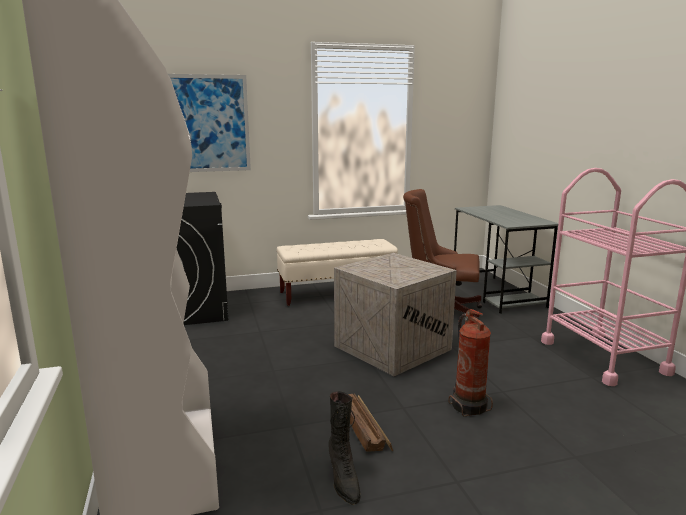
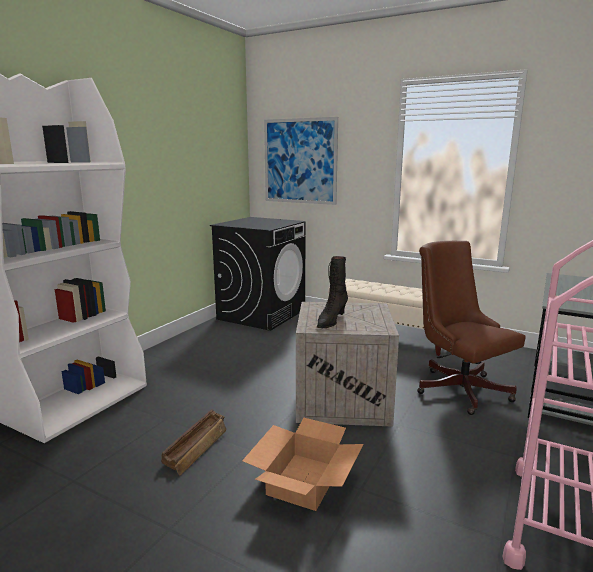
camera: 45 degrees right, 0 degrees up
(343, 480) = (117, 473): black boot -> black boot (331, 321)
(468, 405) = (304, 480): fire extinguisher -> cardboard box

